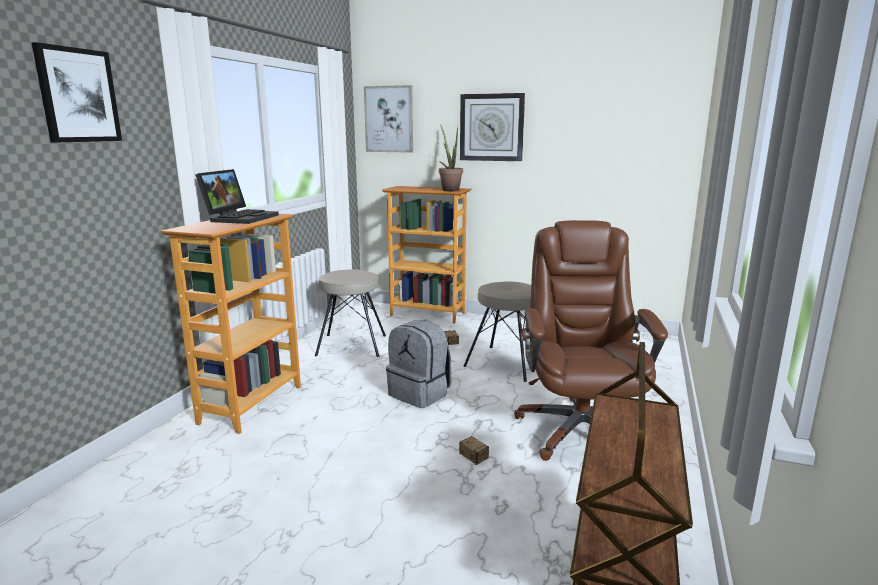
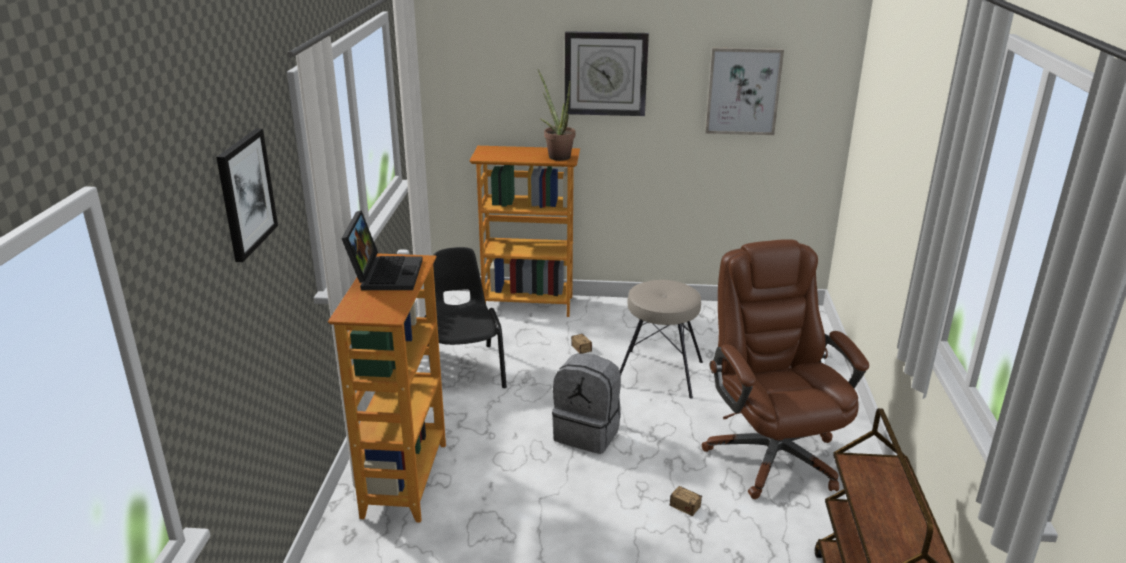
camera: 15 degrees left, 10 degrees up
(351, 345) = (464, 369): beige stool -> black chair
(389, 119) = (464, 60): picture -> picture (743, 91)

